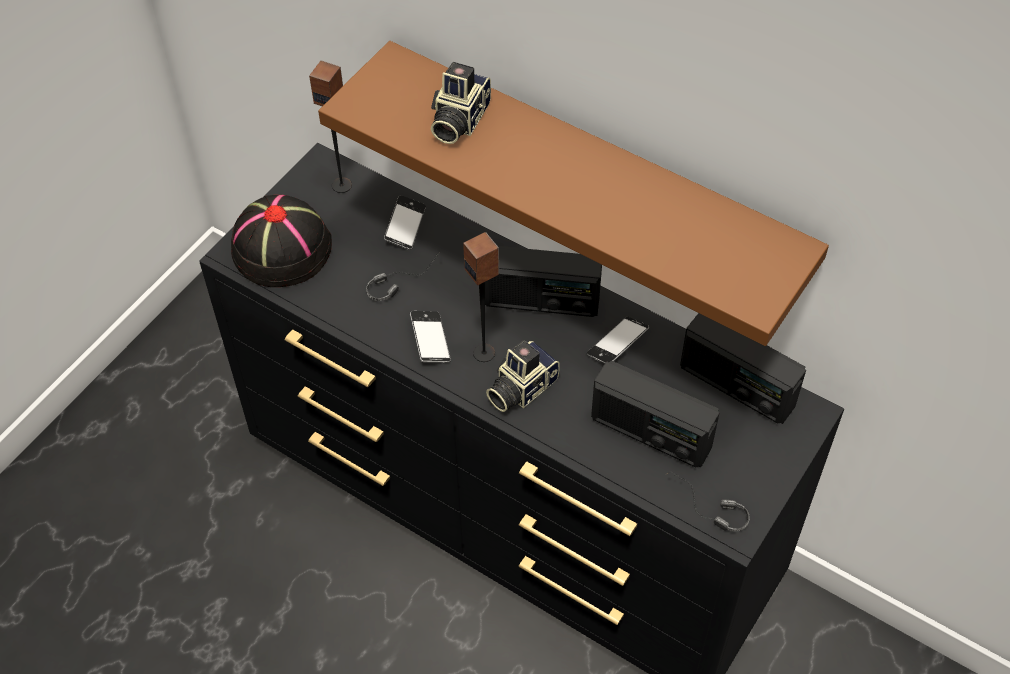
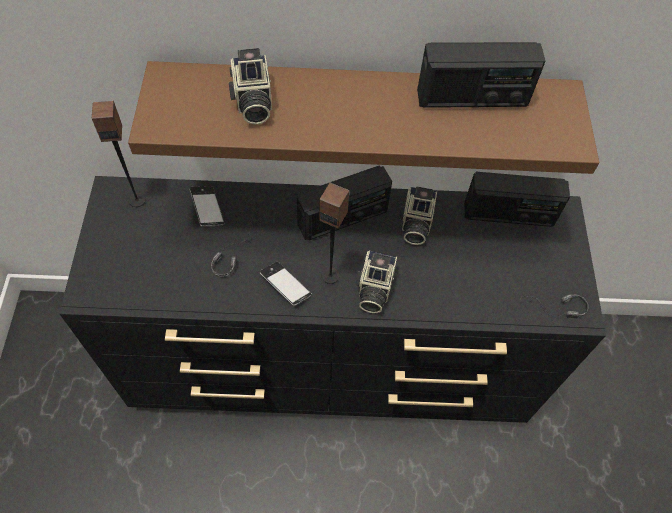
camera: 35 degrees left, 5 degrees up
(280, 248) = (121, 271): black hat -> none
(617, 344) = (415, 223): phone -> camera
(650, 432) = (480, 275): radio -> radio (472, 98)

